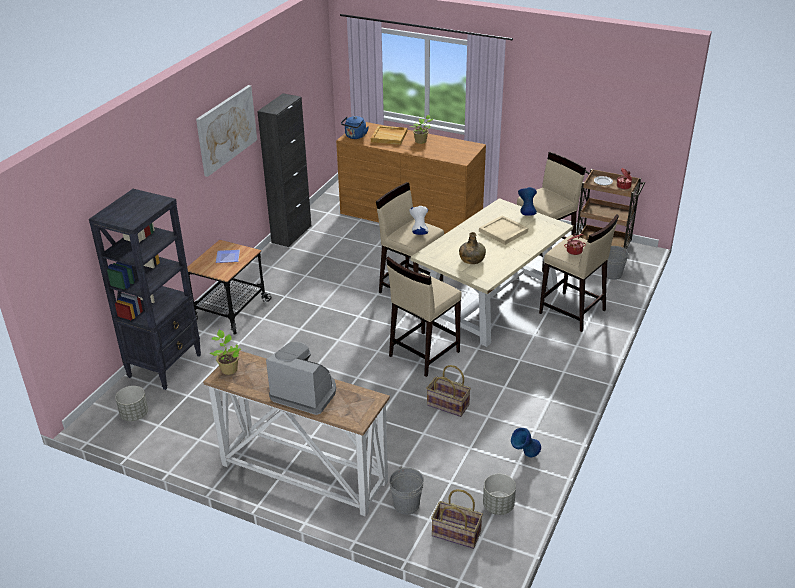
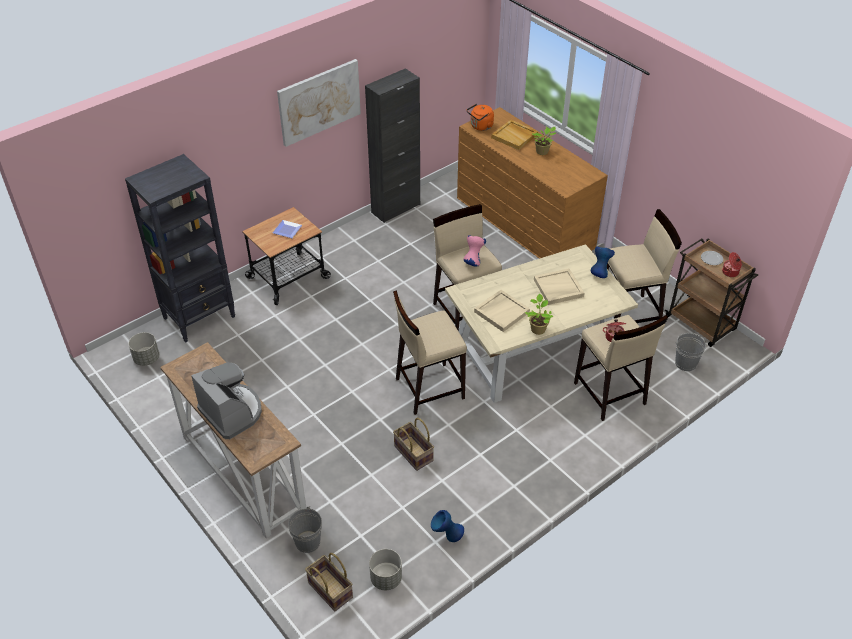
camera: 25 degrees right, 10 degrees up
(228, 369) = (188, 361): potted plant -> potted plant (538, 329)
(355, 136) = (480, 127): blue kettle -> orange kettle
(419, 232) = (473, 261): white vase -> pink vase
(472, 259) = (501, 312): green bottle -> beige tray

